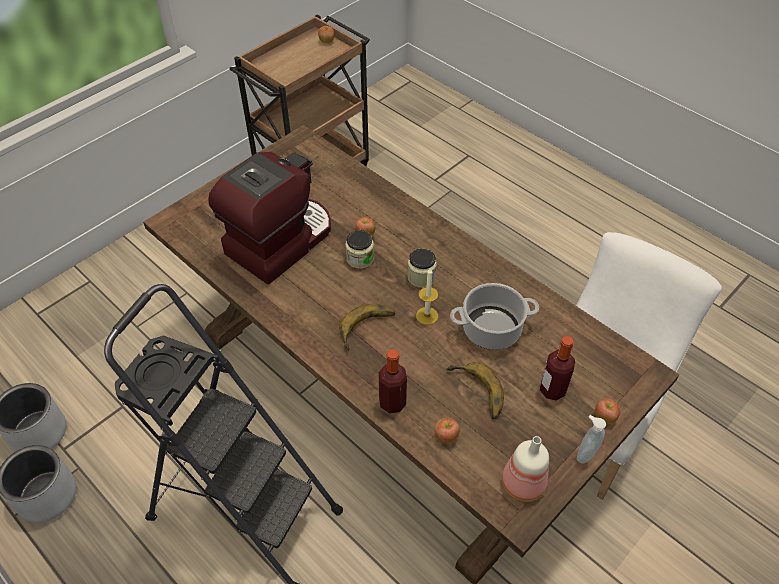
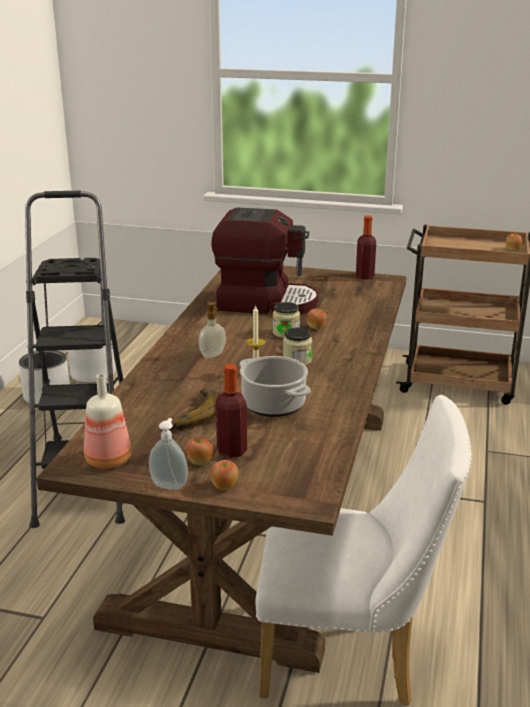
camera: 60 degrees right, 25 degrees down
(368, 330) = (213, 355): banana -> soap dispenser
(392, 403) = (146, 383): bottle -> bottle (365, 276)
(446, 436) = (131, 413): apple -> apple (200, 462)

